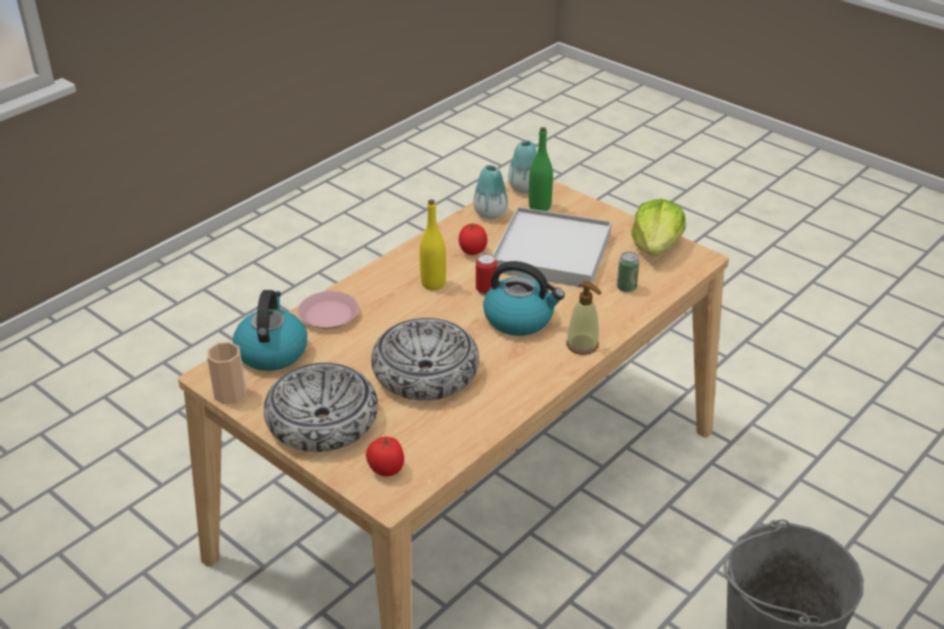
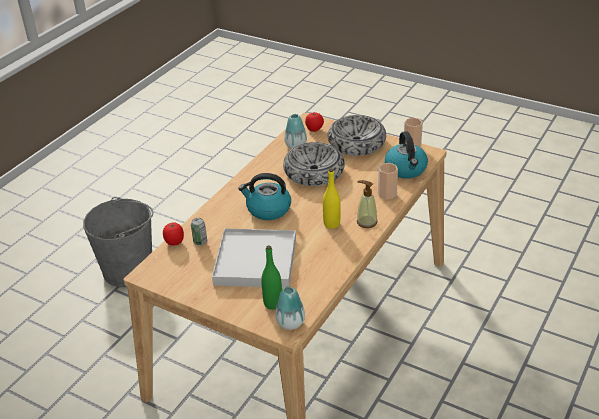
camera: 170 degrees right, 0 degrees up
(329, 315) = (387, 194): pink plate -> cup
(472, 252) = (314, 252): tomato -> tomato (175, 242)
(486, 291) = (295, 224): can -> none
(490, 213) = (311, 290): vase -> vase (296, 145)
(582, 345) = (226, 199): soap dispenser -> soap dispenser (366, 222)
(656, 246) = (177, 279): lettuce -> none

